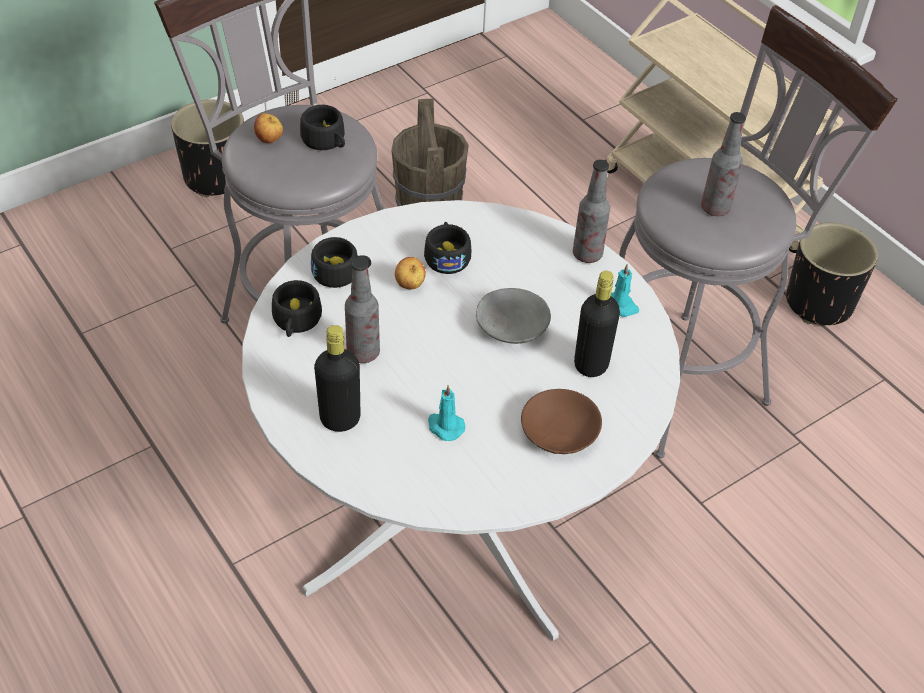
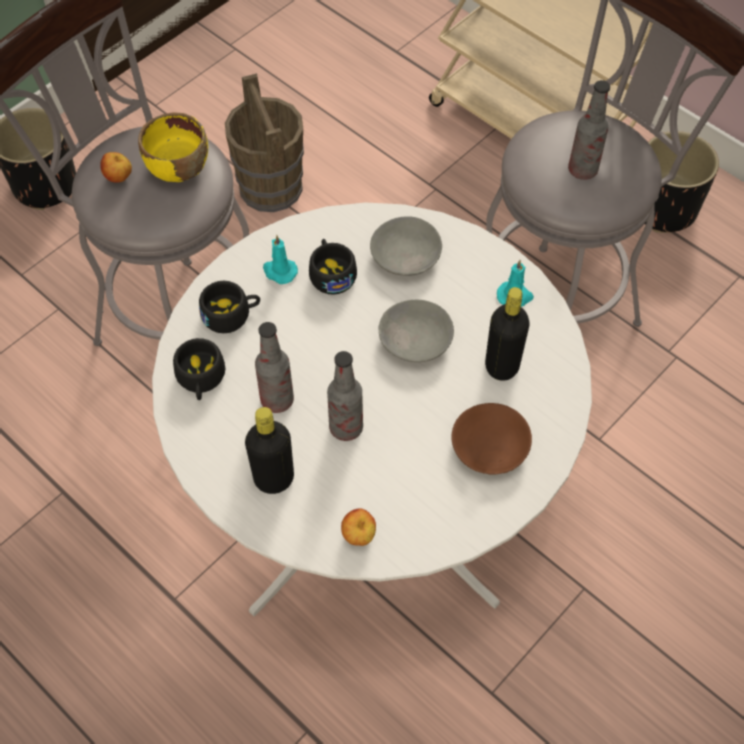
camera: 10 degrees left, 10 degrees up
(326, 141) = (178, 168): black cup -> yellow bowl
(410, 285) = (303, 314): apple -> apple (359, 535)
(445, 426) = (378, 464): turquoise candle -> turquoise candle (279, 271)
(522, 255) = (405, 257): none -> grey bowl
(587, 254) = (468, 243): bottle -> bottle (346, 428)

